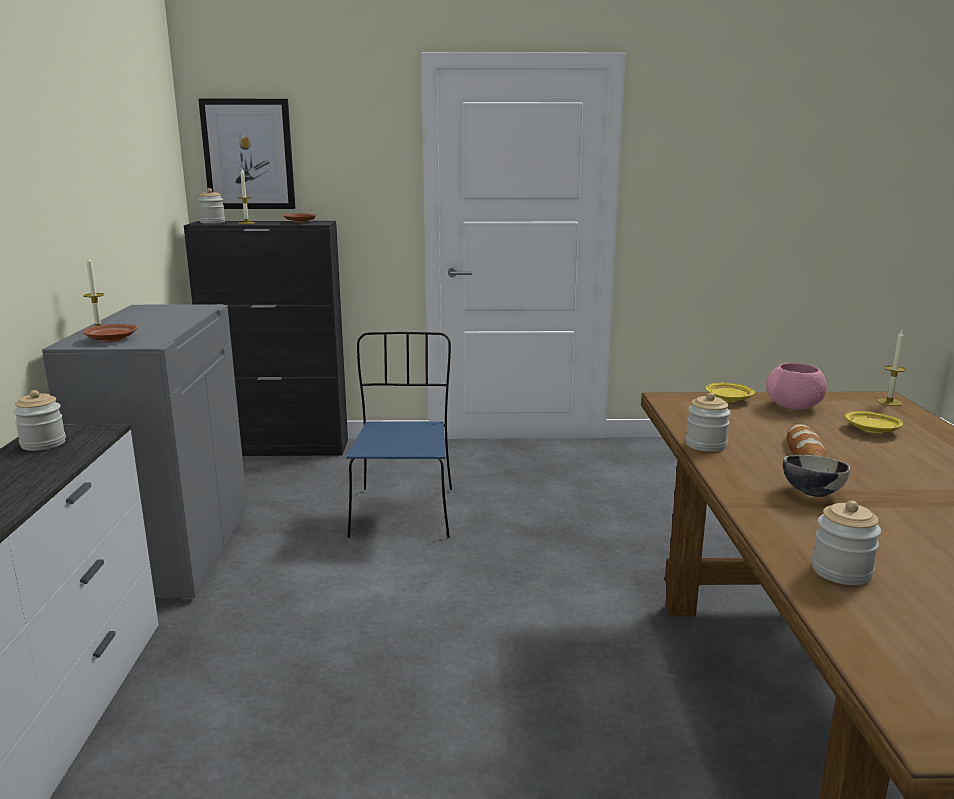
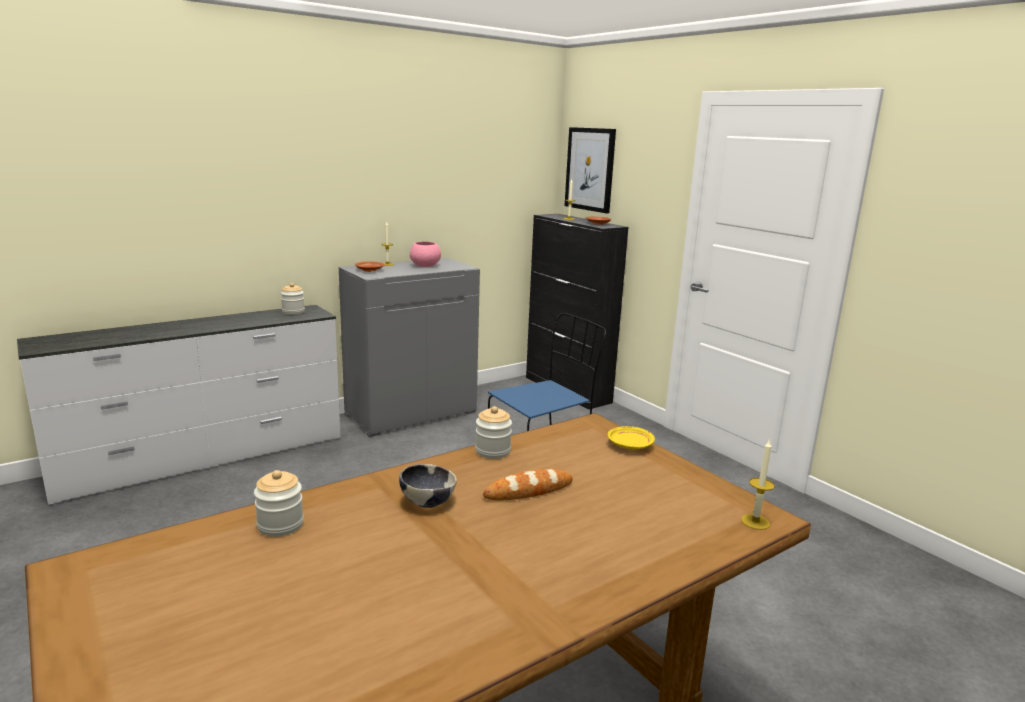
camera: 55 degrees right, 0 degrees up
(212, 222) = (556, 215): jar -> none
(794, 406) = (655, 475): pink bowl -> pink bowl (425, 266)
(872, 430) = (636, 518): yellow plate -> none

